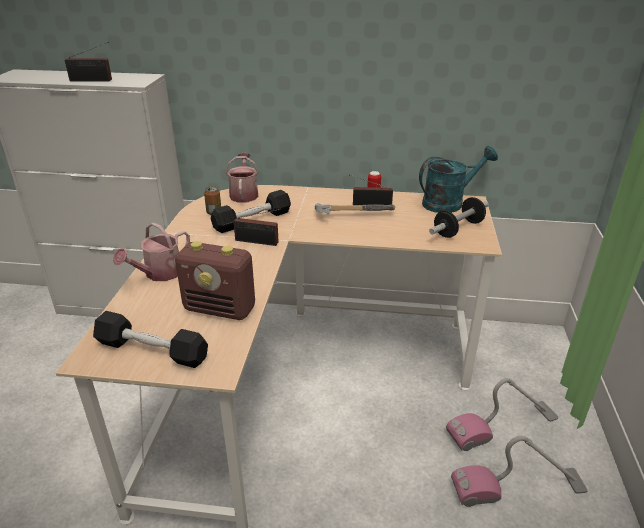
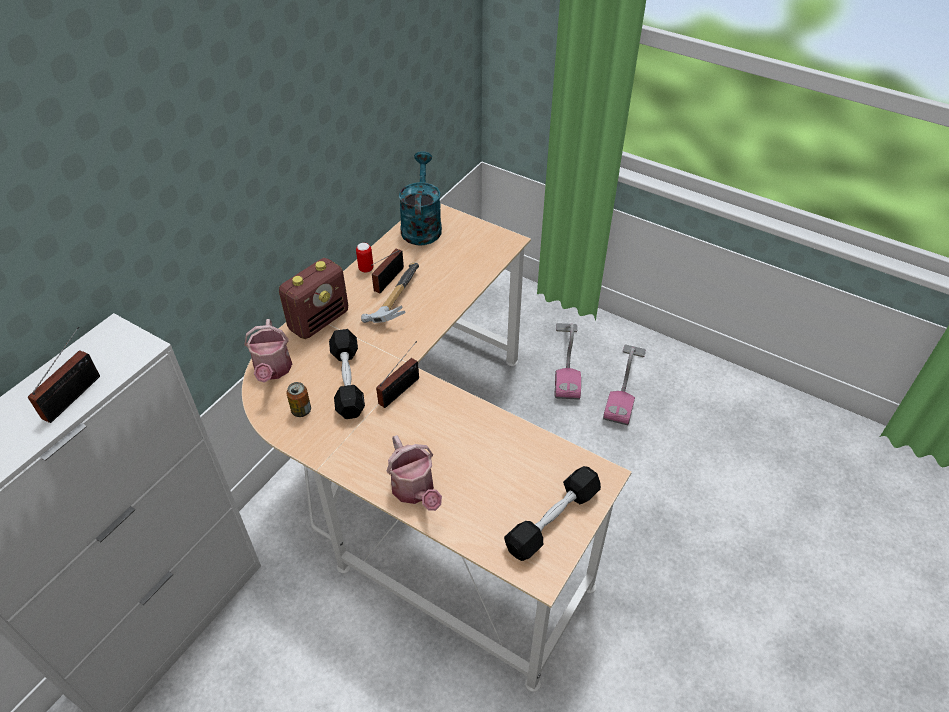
camera: 65 degrees left, 15 degrees up
(220, 309) = (512, 453): radio -> radio (319, 320)
(244, 194) = (273, 370): watering can -> watering can turned 120 degrees counterclockwise
(458, 229) = (474, 243): dumbbell -> none

